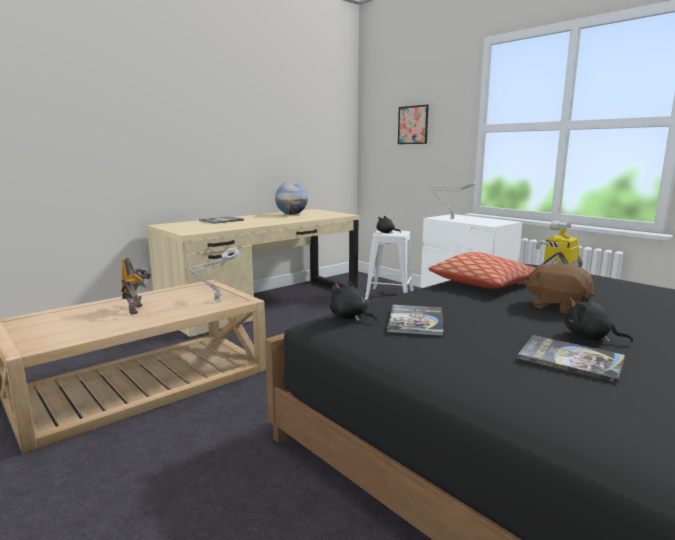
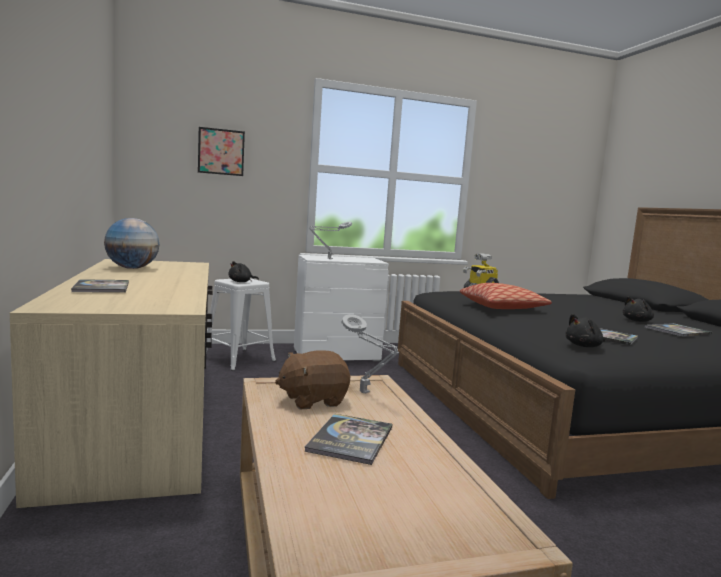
camera: 65 degrees left, 5 degrees down
(137, 309) = (350, 439): toy robot -> book
(557, 306) = (571, 311): brown plush toy -> brown plush toy (312, 400)

